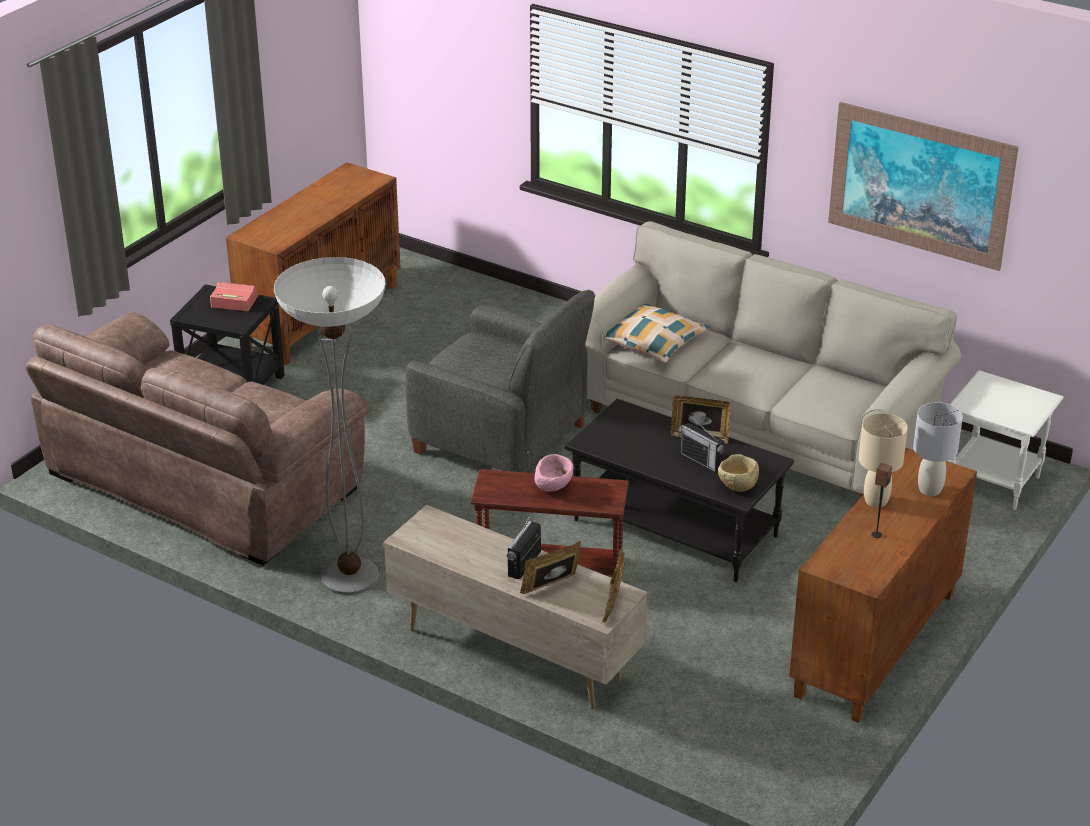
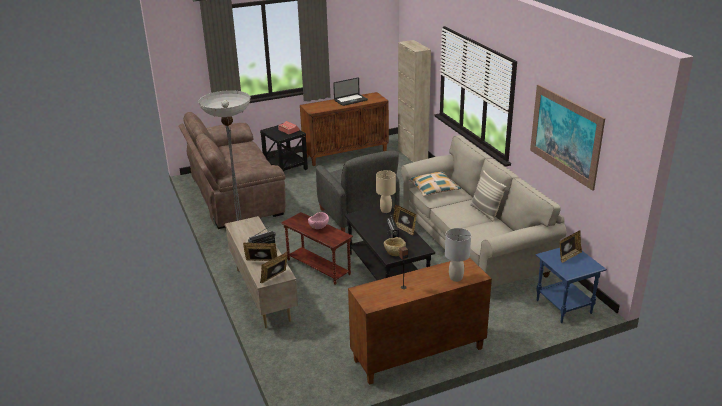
camera: 35 degrees right, 5 degrees down
(320, 197) = (351, 100): none -> laptop
(454, 278) = (412, 154): none -> beige cabinet
(784, 359) = (485, 212): none -> pillow
(876, 501) = (423, 273): beige table lamp -> beige table lamp (386, 210)
(994, 482) = (564, 307): white side table -> blue side table
(996, 394) = (568, 256): none -> picture frame

